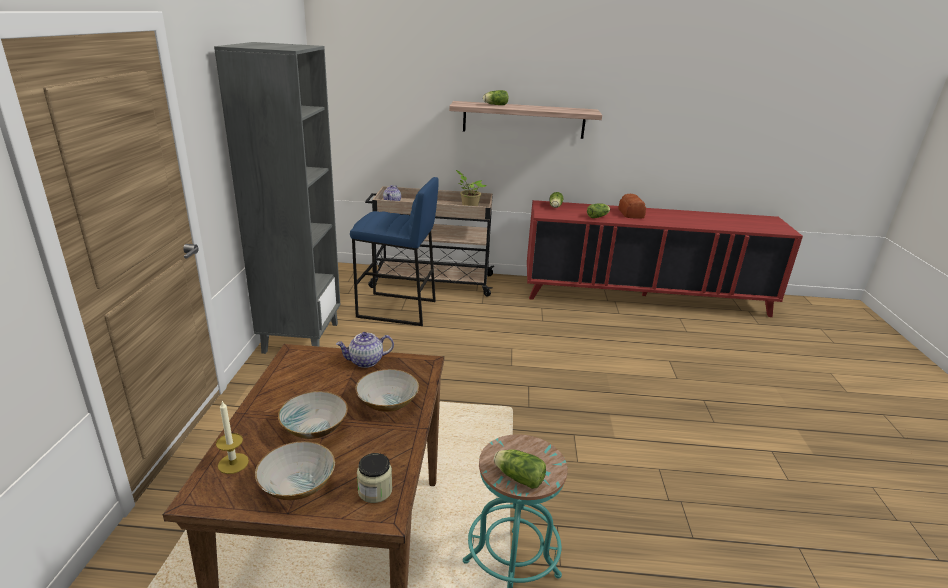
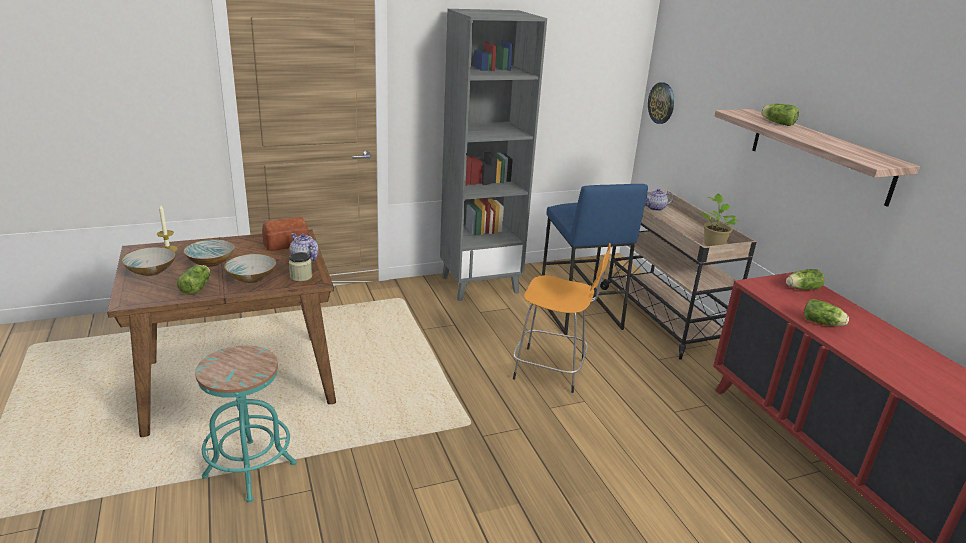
camera: 65 degrees right, 0 degrees up
(341, 115) = (661, 103): none -> wall clock
(375, 491) = (149, 294): jar -> jar (301, 276)
(465, 348) = (552, 370): none -> orange stool
(517, 477) = (217, 366): lettuce -> lettuce (197, 287)
(631, 213) = (893, 349): bread -> bread (287, 243)

